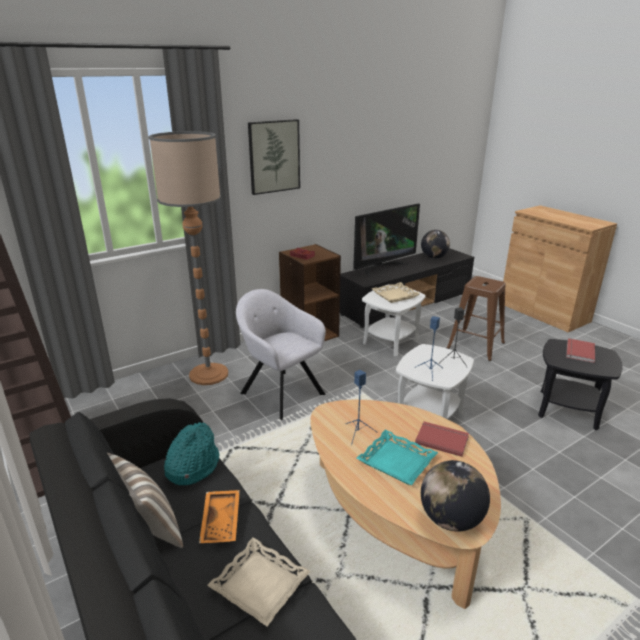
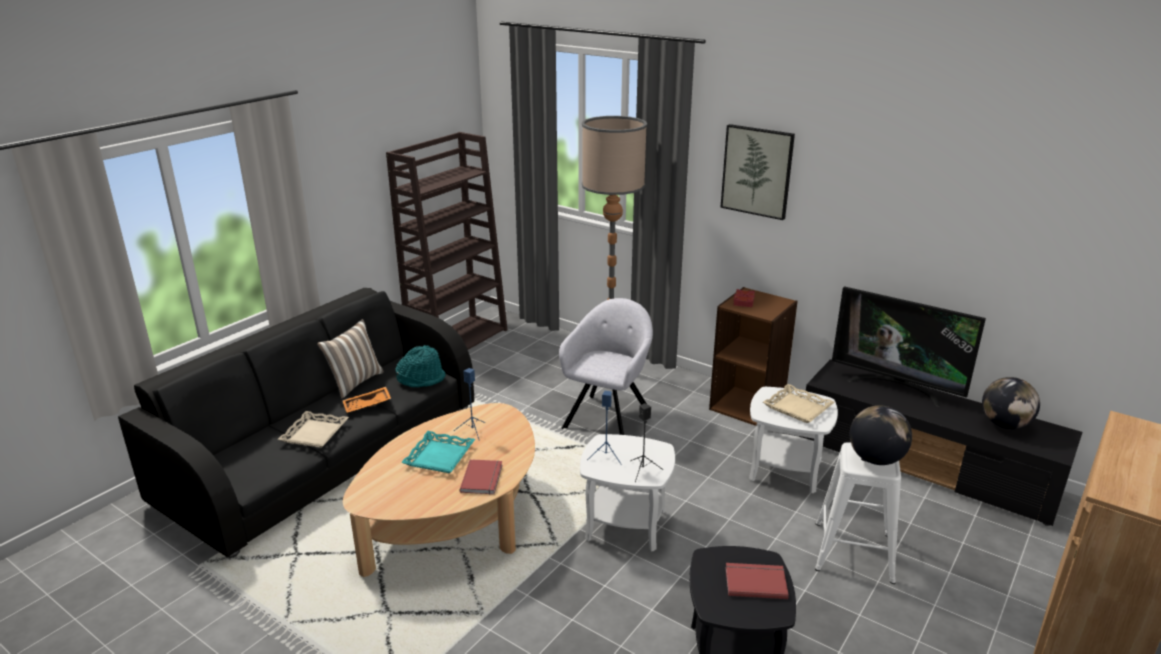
camera: 70 degrees right, 0 degrees up
(450, 519) = (373, 492): globe -> globe (875, 459)
(475, 345) = (854, 551): brown stool -> white stool

